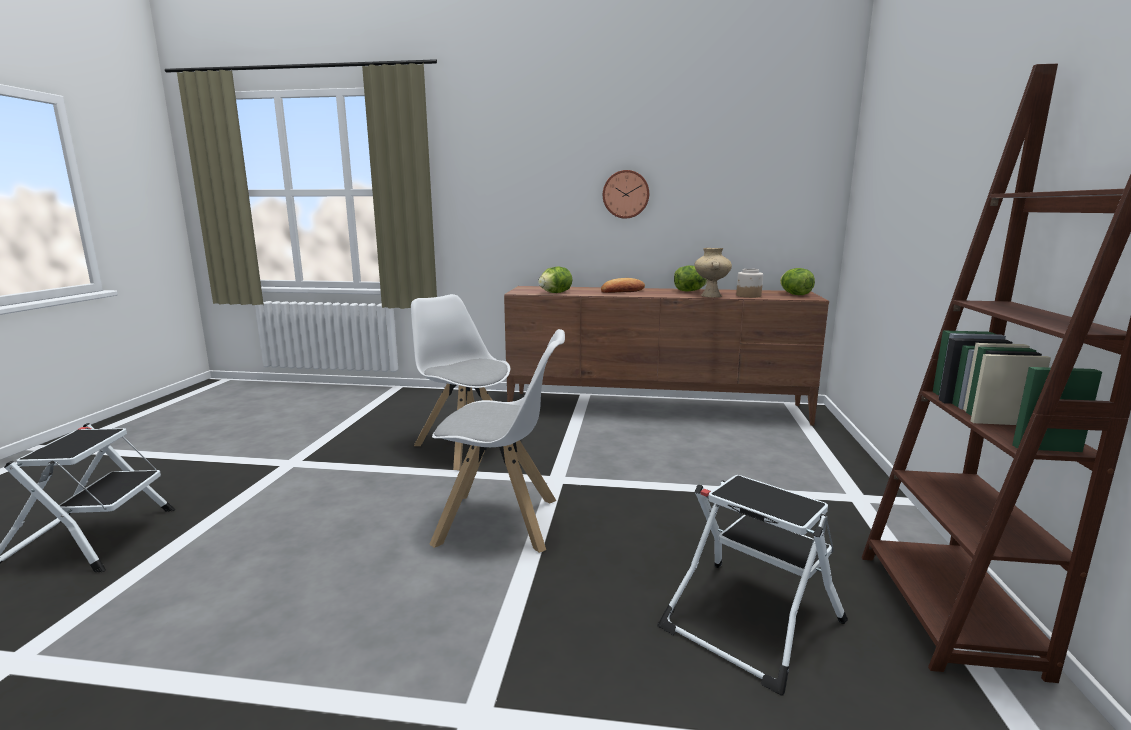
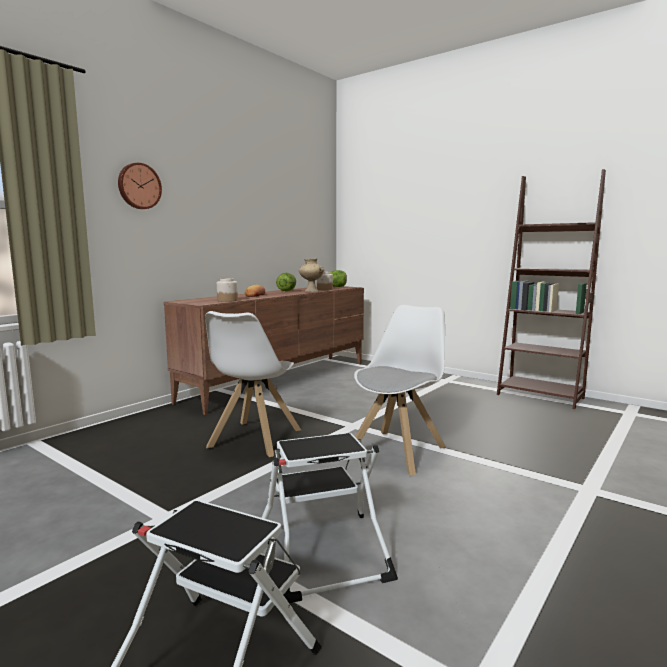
camera: 60 degrees left, 5 degrees down
(465, 446) = (254, 439): chair -> chair turned 60 degrees counterclockwise
(555, 293) = (227, 300): lettuce -> jar
(626, 194) = (234, 220): wall clock -> wall clock (139, 186)
(751, 618) = (532, 422): step ladder -> step ladder (323, 551)

